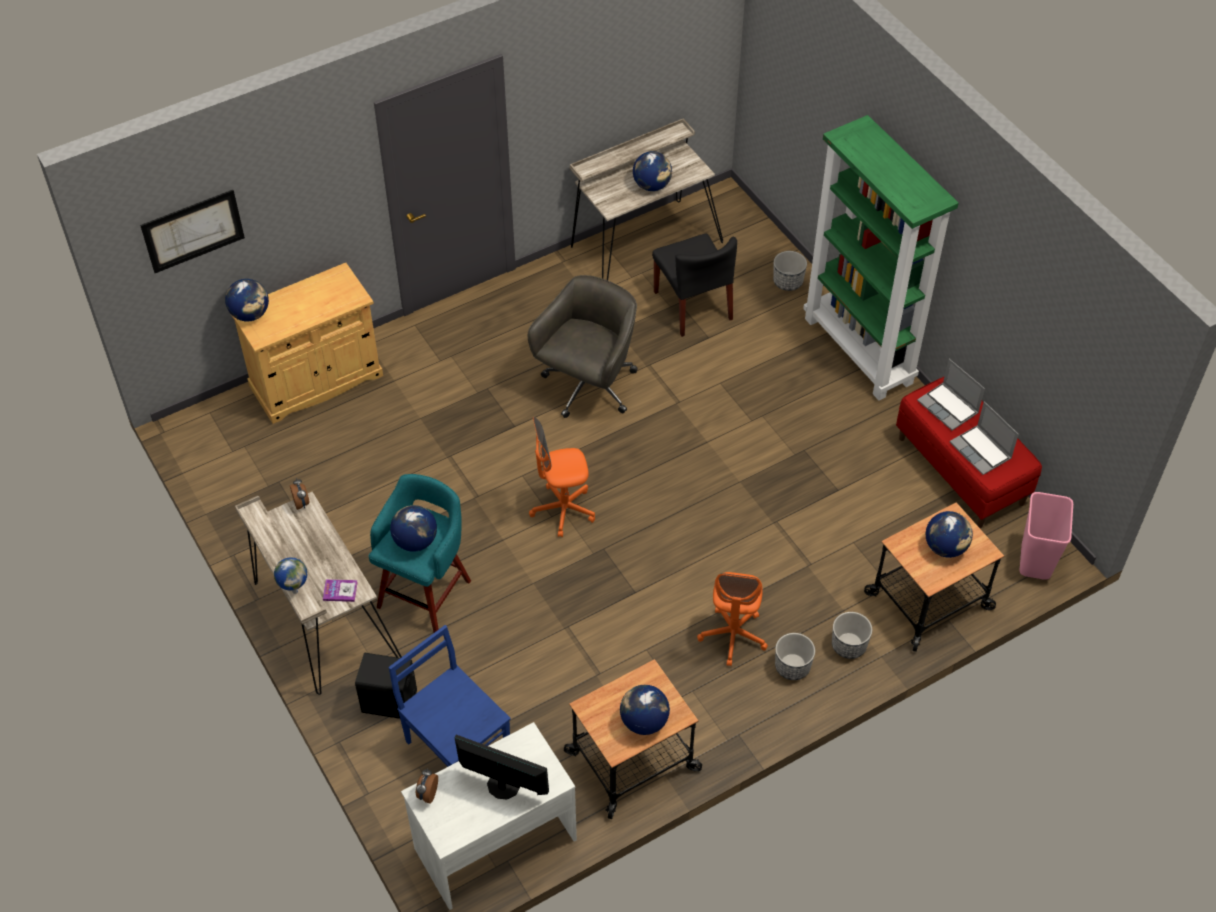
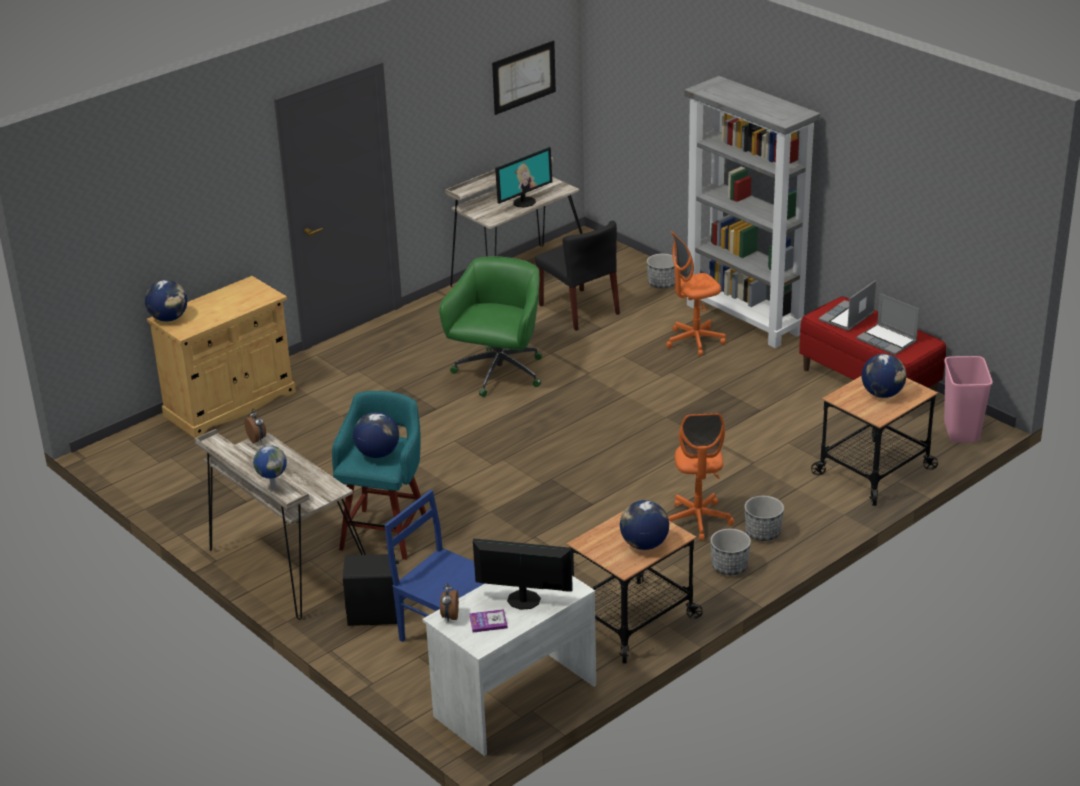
camera: 10 degrees left, 20 degrees down
(193, 231) = (116, 222): picture -> picture (524, 77)
(340, 591) = (315, 492): book -> book (488, 622)
(563, 510) = (502, 458): orange office chair -> orange office chair (694, 341)
(588, 387) = (498, 374): grey office chair -> green office chair
(652, 185) = (524, 202): globe -> monitor
(849, 646) = (811, 511): planter -> planter (730, 567)
(859, 351) = (745, 319): green bookcase -> grey bookcase
(949, 407) = (846, 318): laptop -> laptop turned 90 degrees clockwise

